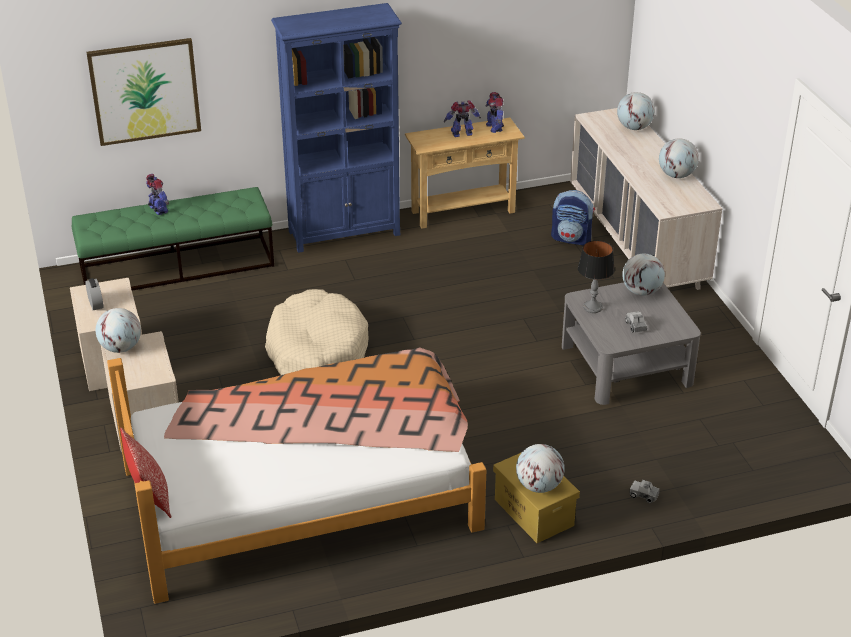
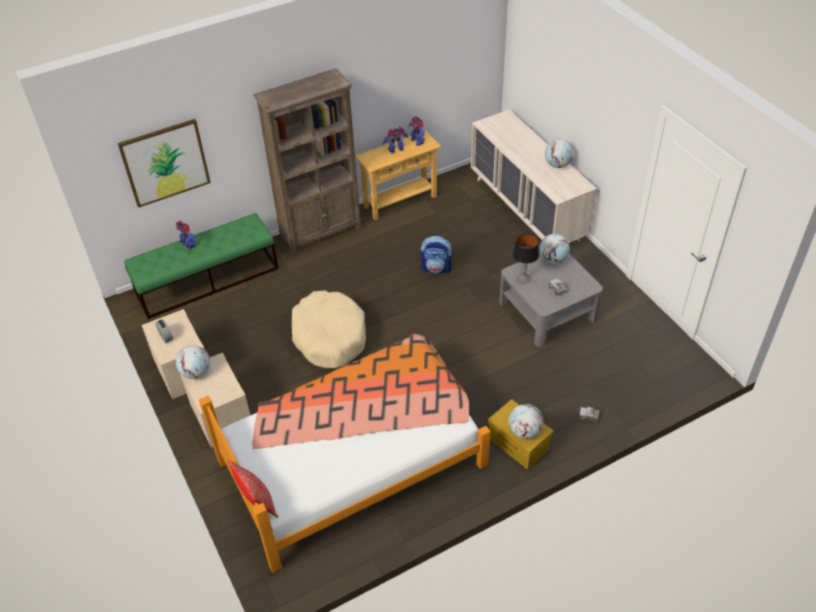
camera: 10 degrees left, 10 degrees up
(345, 233) = (321, 232): blue bookcase -> brown bookcase
(572, 239) = (482, 212): backpack -> backpack (436, 268)
(634, 127) = (516, 128): globe -> none

